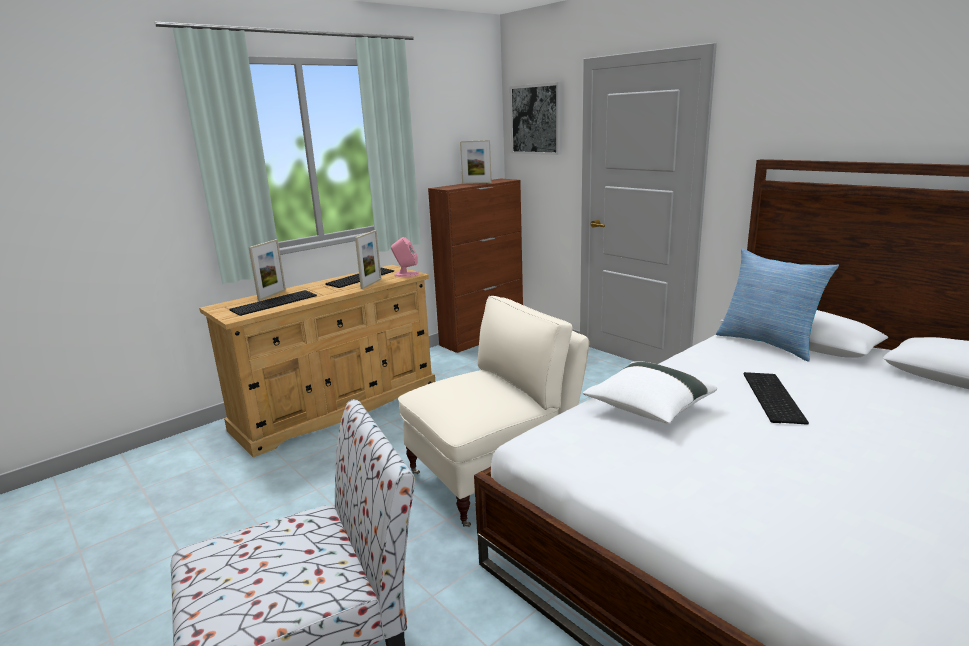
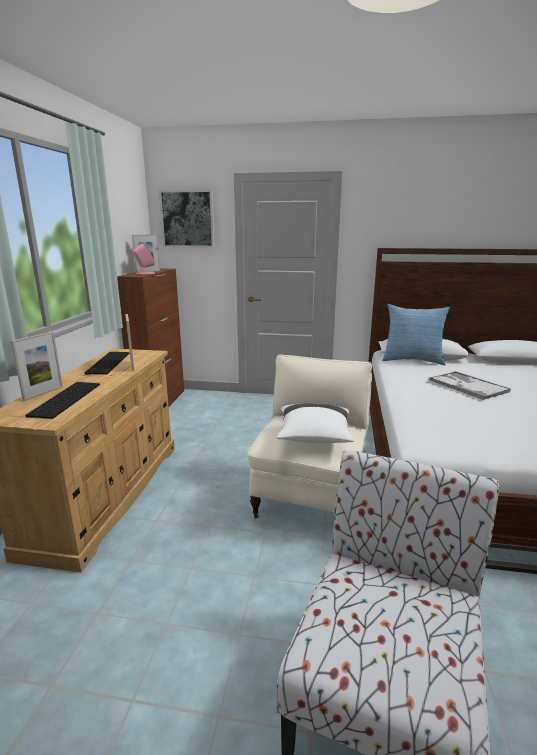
camera: 40 degrees left, 0 degrees up
(272, 295) = (43, 393): picture frame -> picture frame turned 45 degrees clockwise
(406, 274) = (147, 353): pink speaker -> pink speaker (145, 273)
(648, 409) = (433, 408): white pillow -> white pillow (314, 437)
(770, 396) = (467, 386): keyboard -> tray

